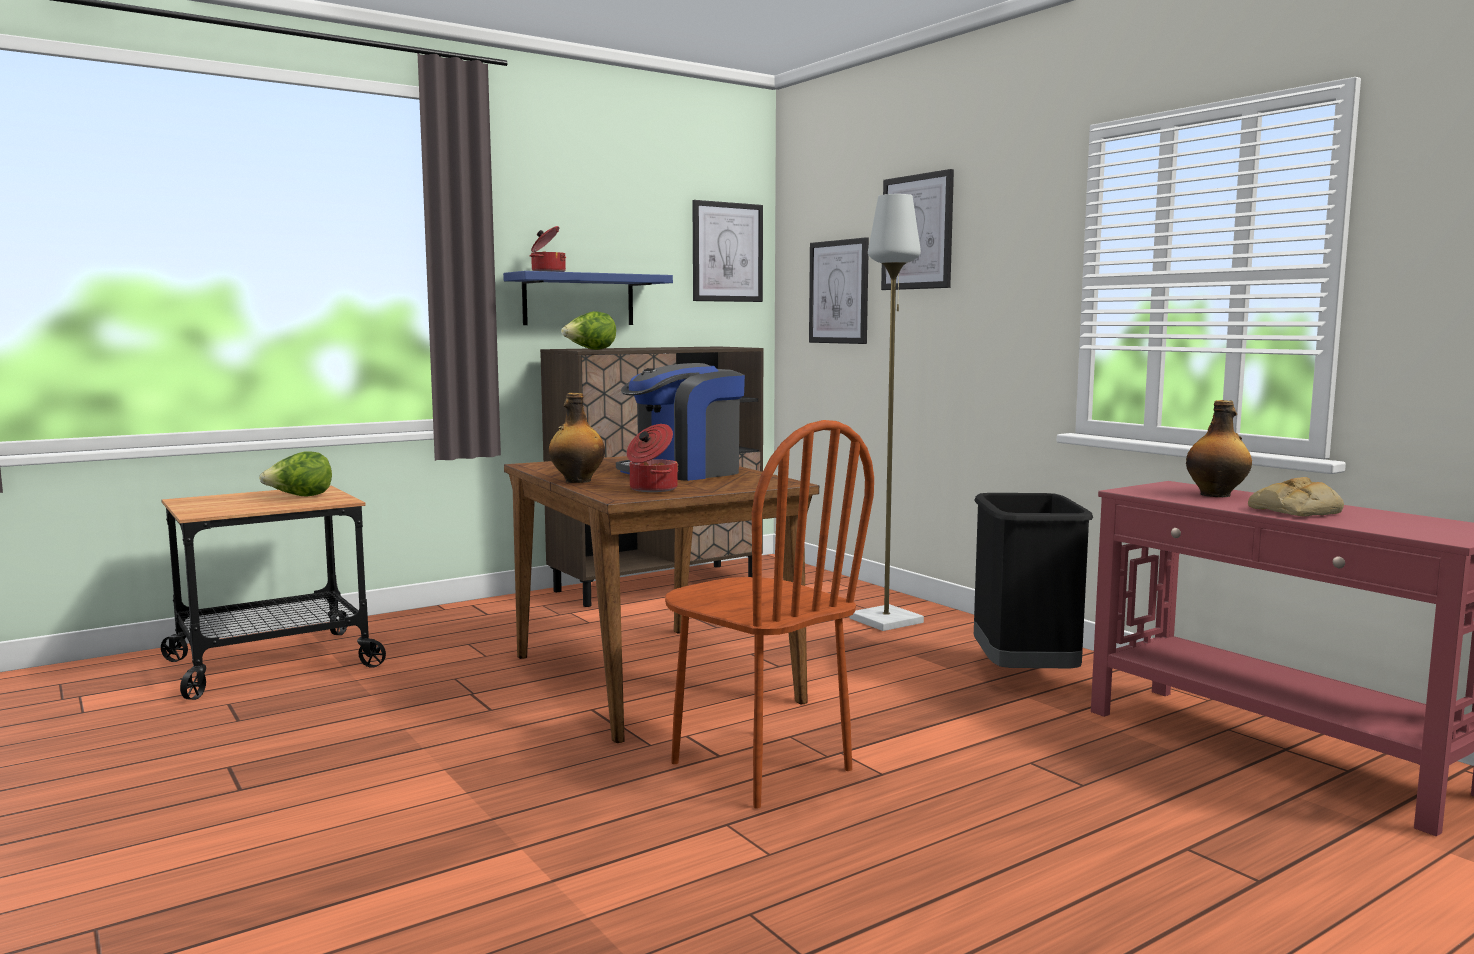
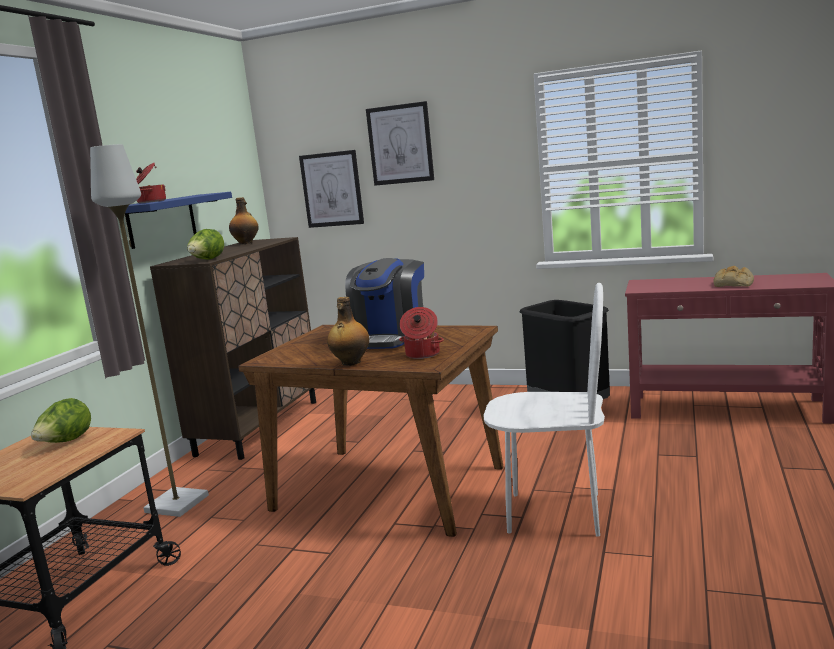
camera: 35 degrees left, 5 degrees up
(727, 252) = (236, 168): picture -> none
(759, 767) = (554, 513): brown chair -> white chair
(886, 620) = (444, 403): grey floor lamp -> grey floor lamp (176, 503)
(1216, 495) = (677, 283): bottle -> bottle (246, 243)

